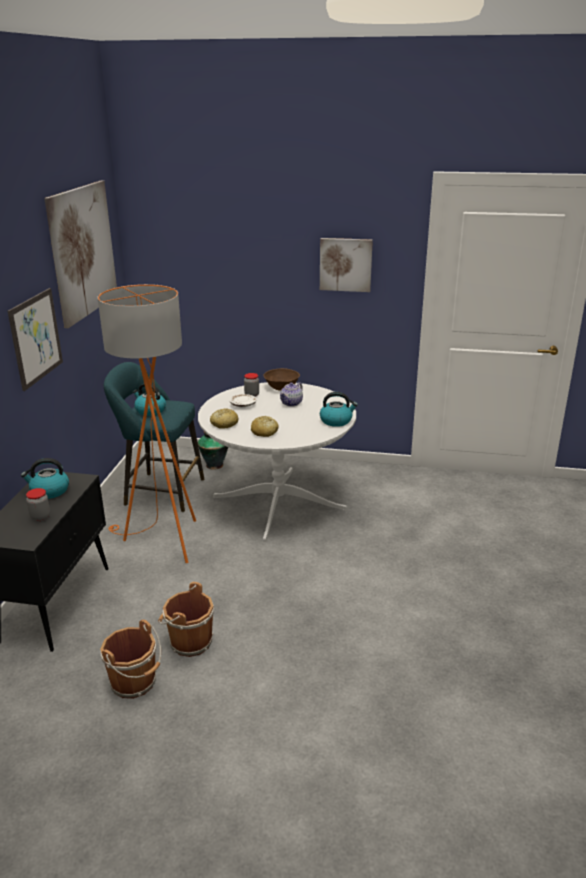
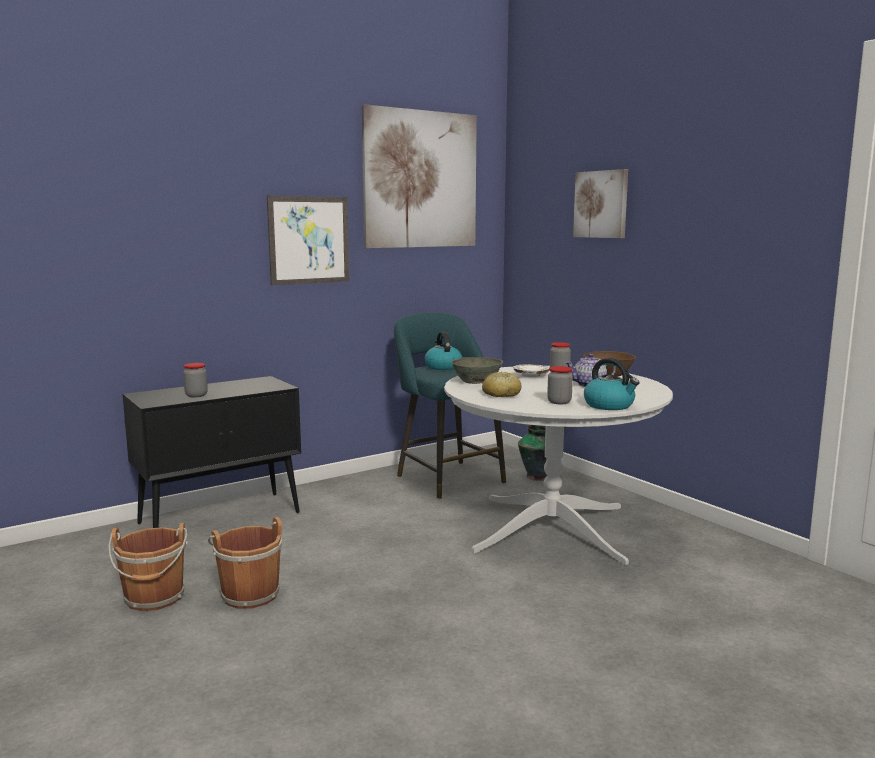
camera: 45 degrees right, 15 degrees down
(49, 491) = (241, 386): kettle -> none
(162, 541) = (378, 512): orange floor lamp -> none
(224, 424) = (476, 381): bread -> grey bowl
(308, 428) = (559, 402): none -> jar
(345, 264) = (727, 206): picture -> picture (601, 204)

